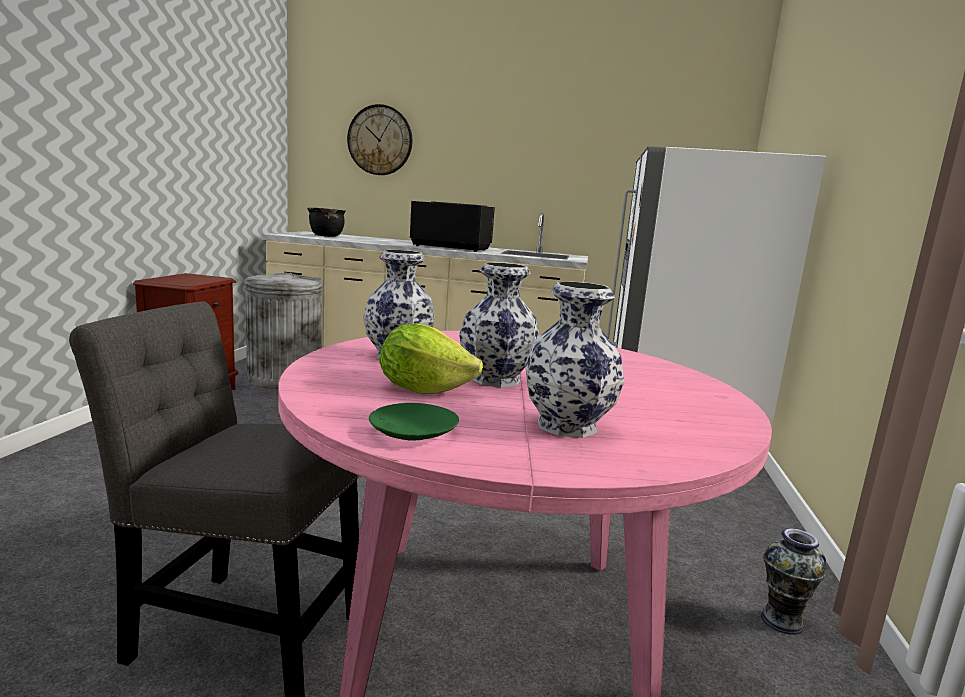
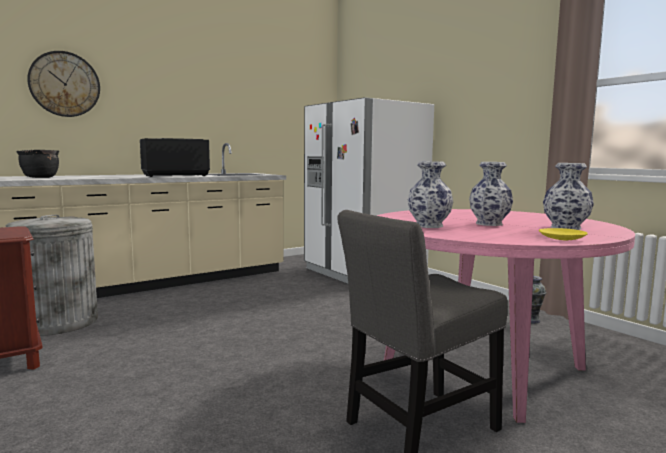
camera: 45 degrees left, 5 degrees down
(412, 432) = (562, 238): green plate -> yellow plate
(423, 389) = (497, 230): lettuce -> none

